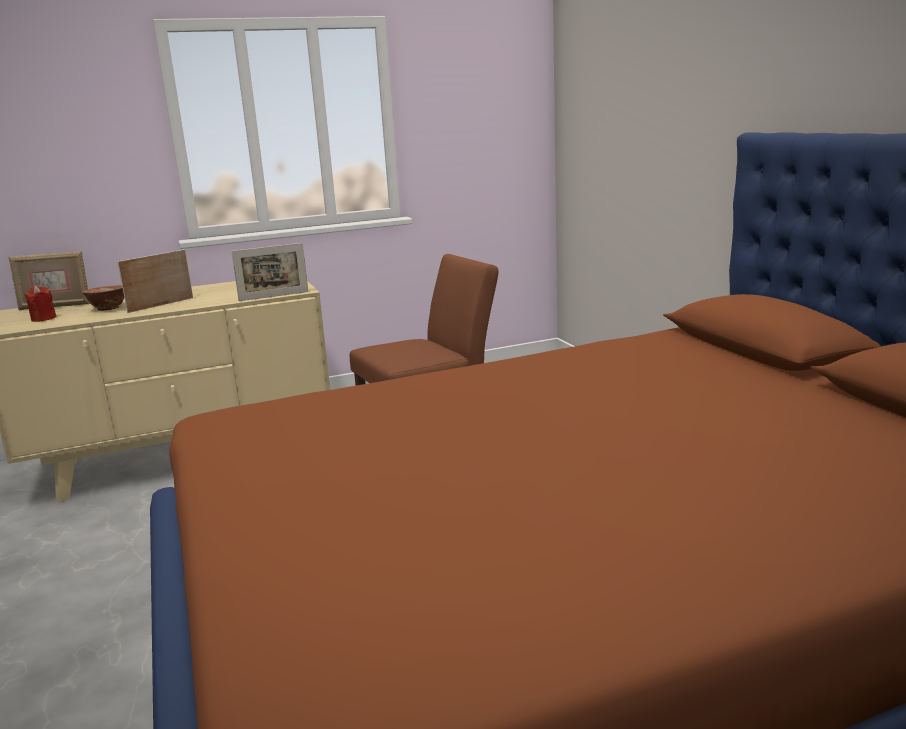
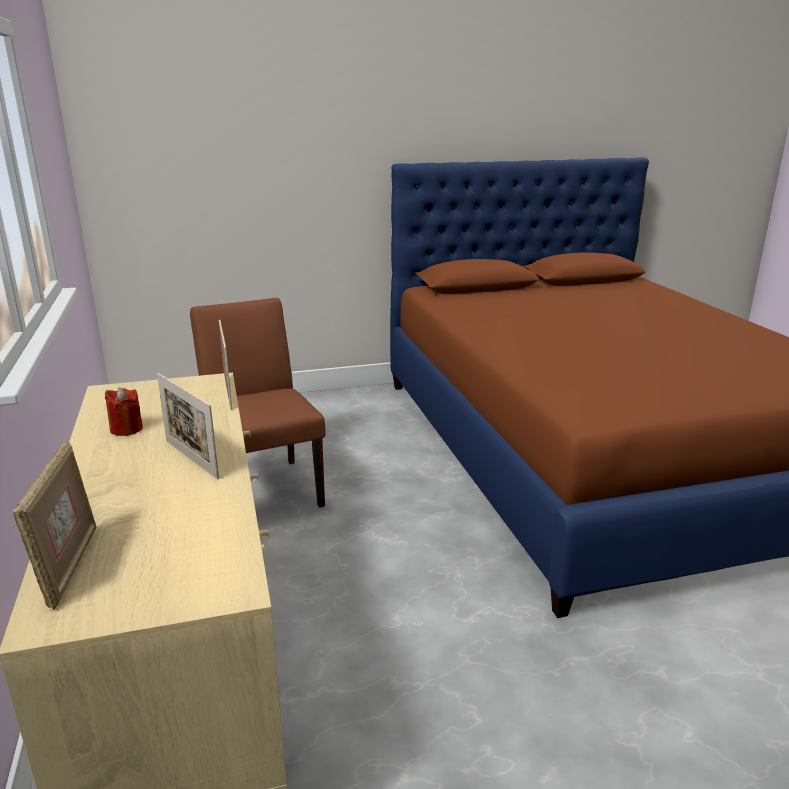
camera: 85 degrees left, 5 degrees up
(43, 318) = (178, 556): red candle -> red candle (126, 429)
(108, 309) = (167, 501): bowl -> none

